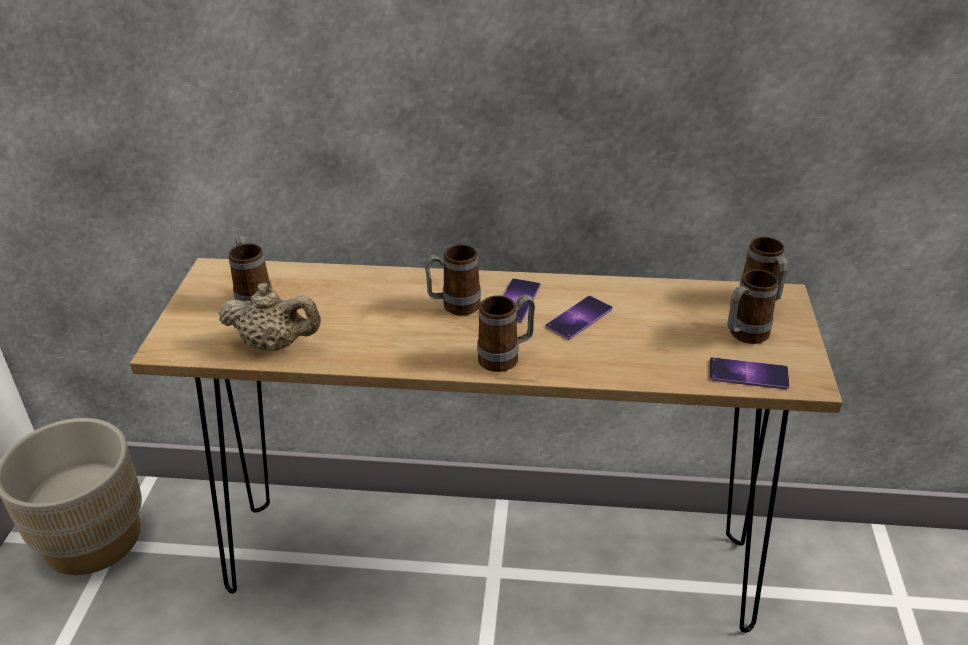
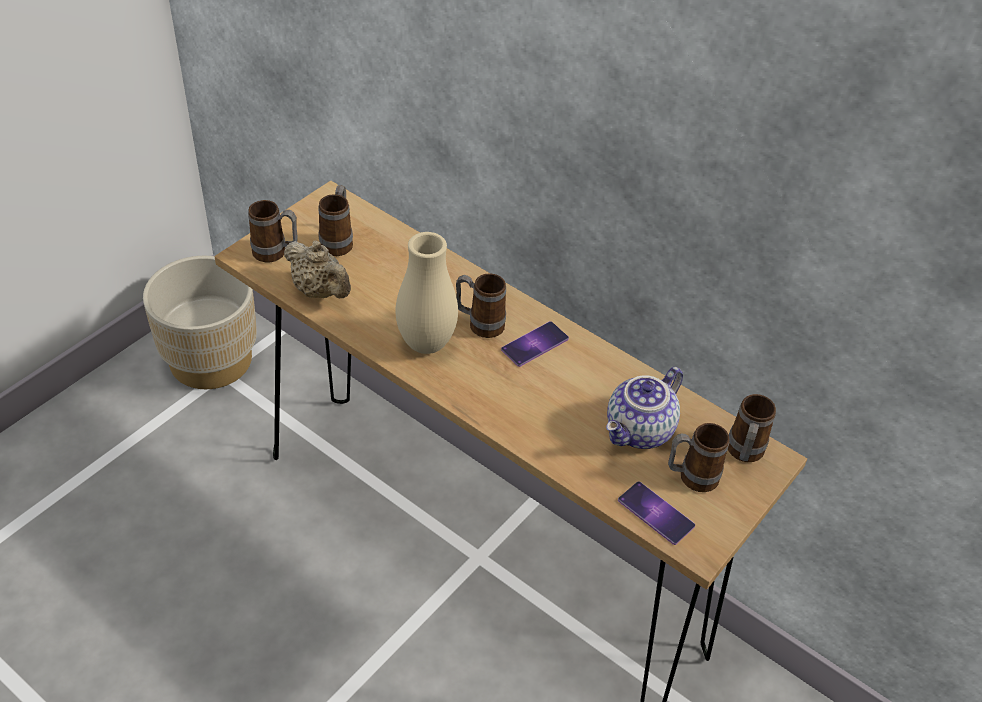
camera: 30 degrees right, 10 degrees up
(421, 341) = (426, 343): none -> beige vase
(506, 358) = (476, 393): mug -> mug (276, 253)
(579, 318) = (569, 387): phone -> none
(670, 323) = (640, 432): none -> teapot

